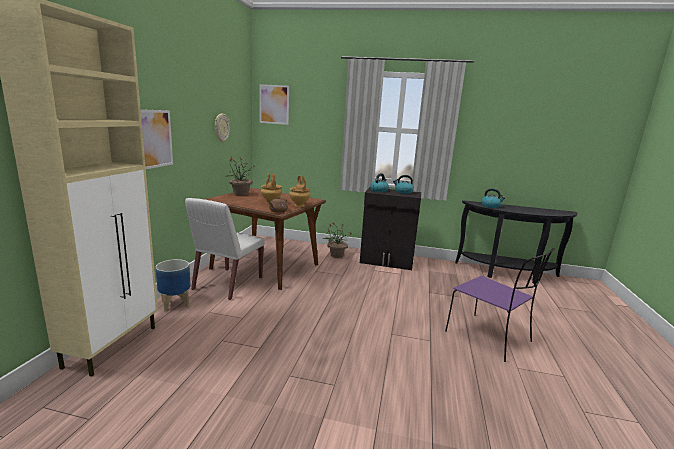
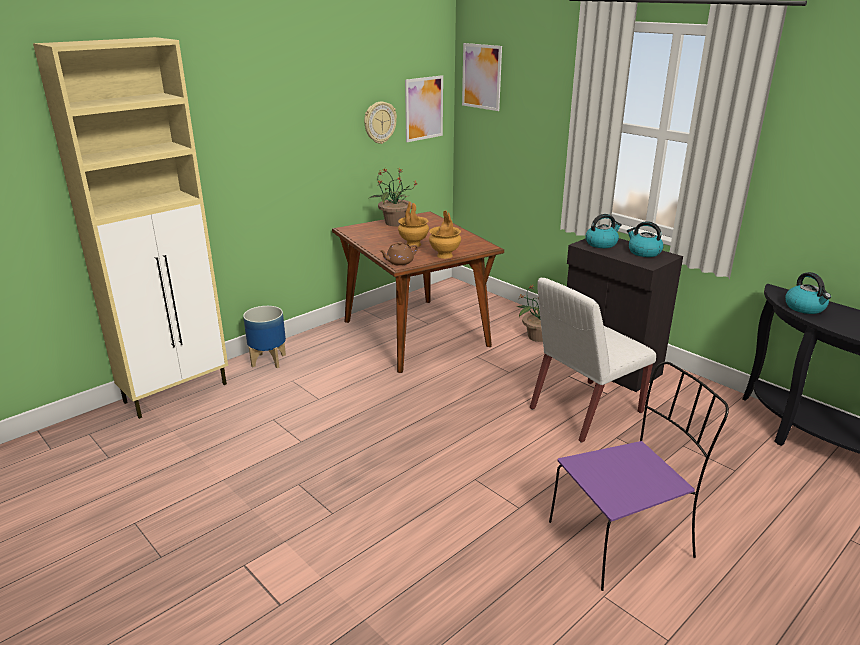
camera: 35 degrees right, 10 degrees up
(155, 139) = (252, 153): picture -> picture (424, 108)
(227, 284) = (345, 348): white chair -> white chair (584, 411)
(490, 337) = (623, 538): purple chair -> purple chair turned 105 degrees counterclockwise

